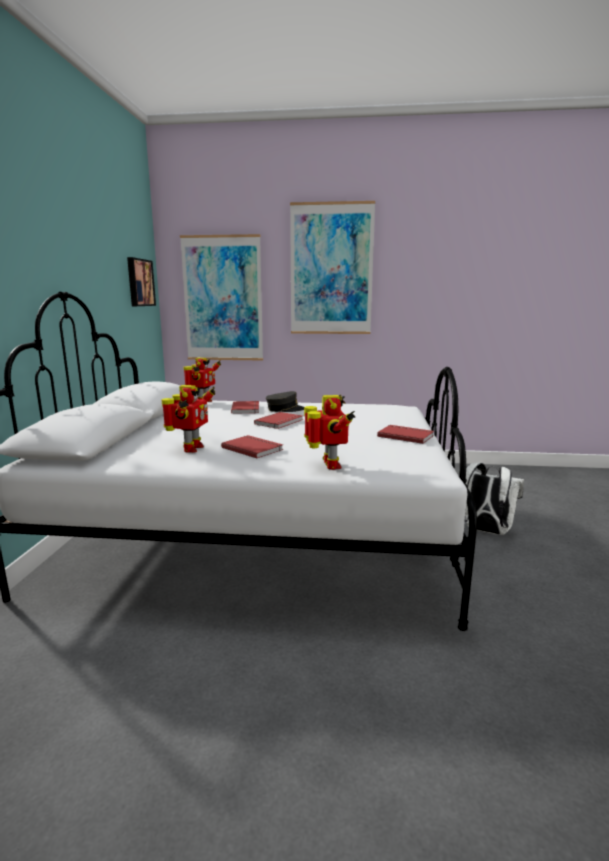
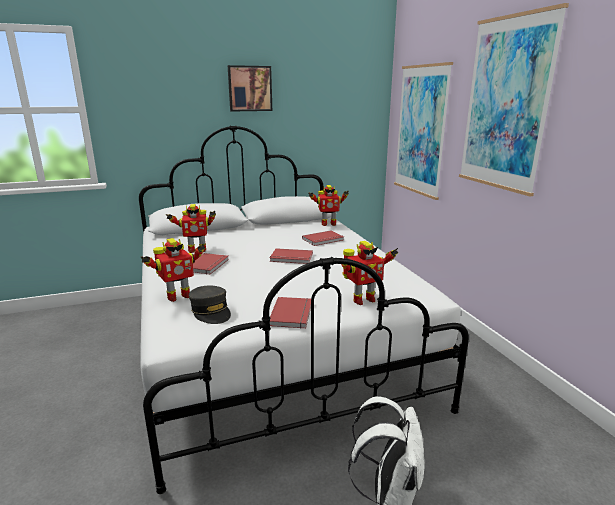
camera: 65 degrees right, 5 degrees up
(139, 282) = (352, 112): picture -> picture (250, 88)
(285, 409) = (339, 251): grey cap -> grey cap (211, 312)
(394, 418) = (362, 300): none -> toy robot

